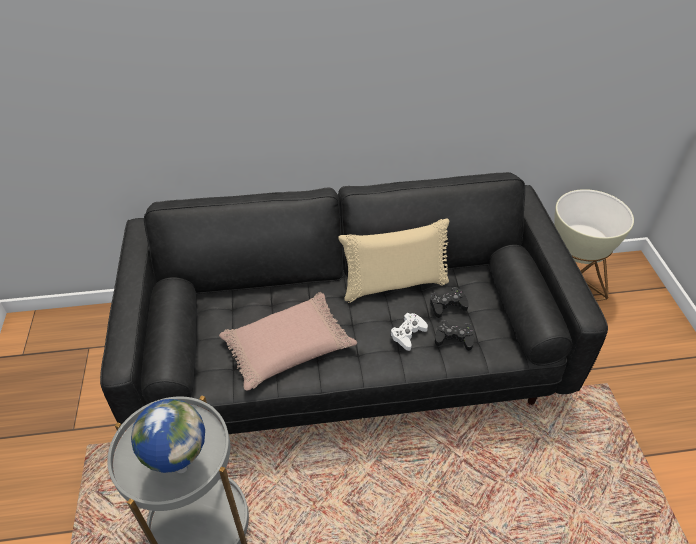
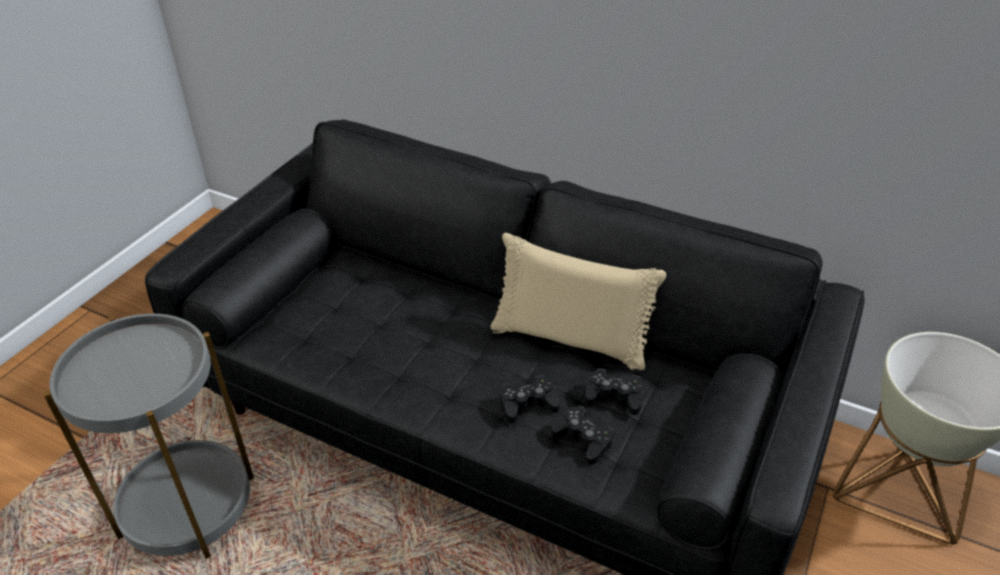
camera: 35 degrees right, 5 degrees down
(180, 467) = (125, 391): globe -> none
(288, 345) = (380, 344): beige pillow -> none
(408, 334) = (528, 403): white game controller -> black game controller

